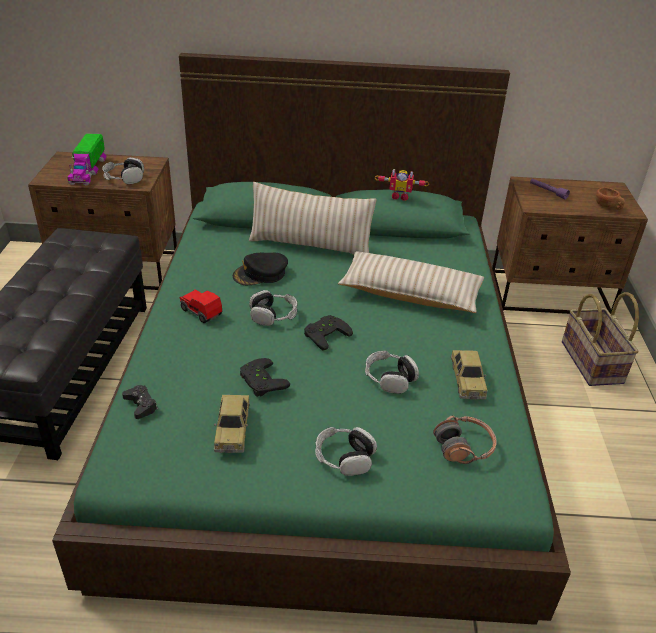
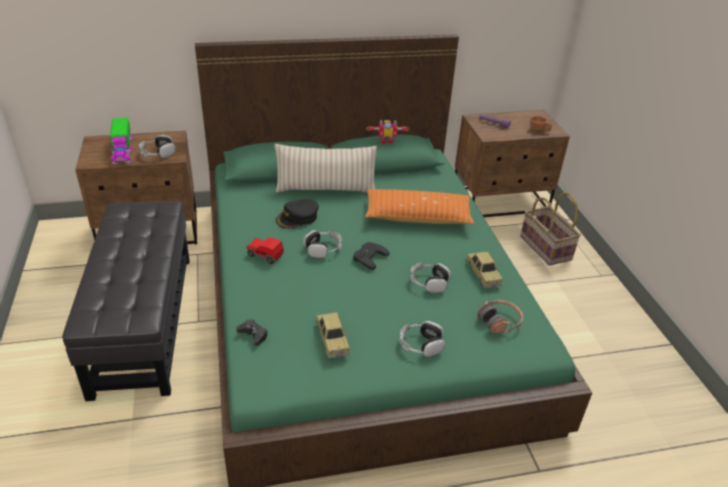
camera: 15 degrees left, 0 degrees up
(260, 381) = (336, 301): black game controller -> none
(410, 294) = (417, 216): beige pillow -> orange pillow

